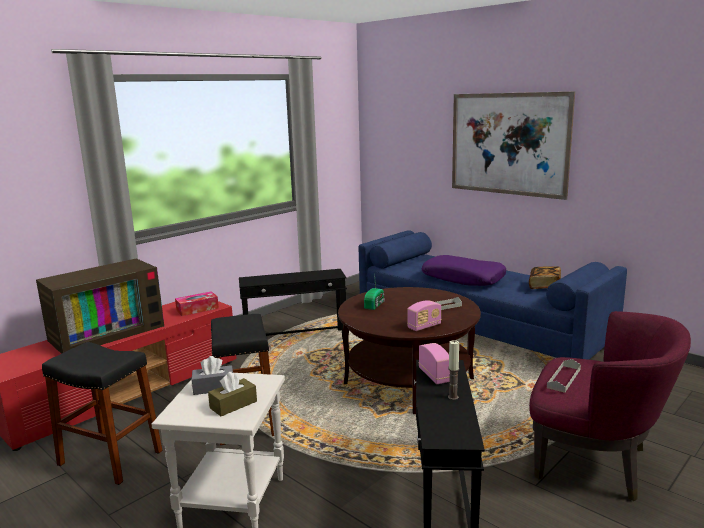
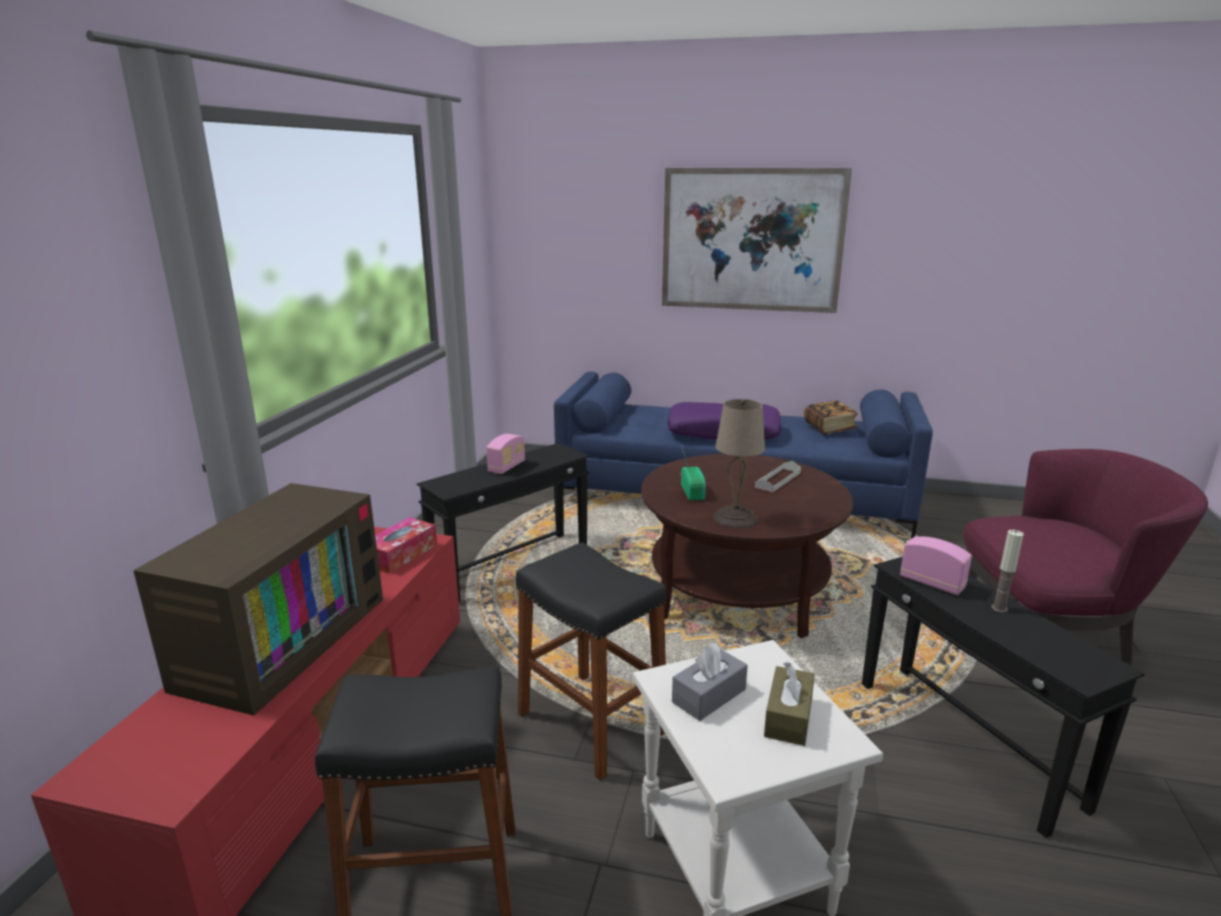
camera: 30 degrees left, 5 degrees up
(376, 322) = (736, 518): none -> beige table lamp
(424, 326) = (804, 512): radio -> radio (506, 467)
(564, 378) = (1032, 547): grey tray -> none

